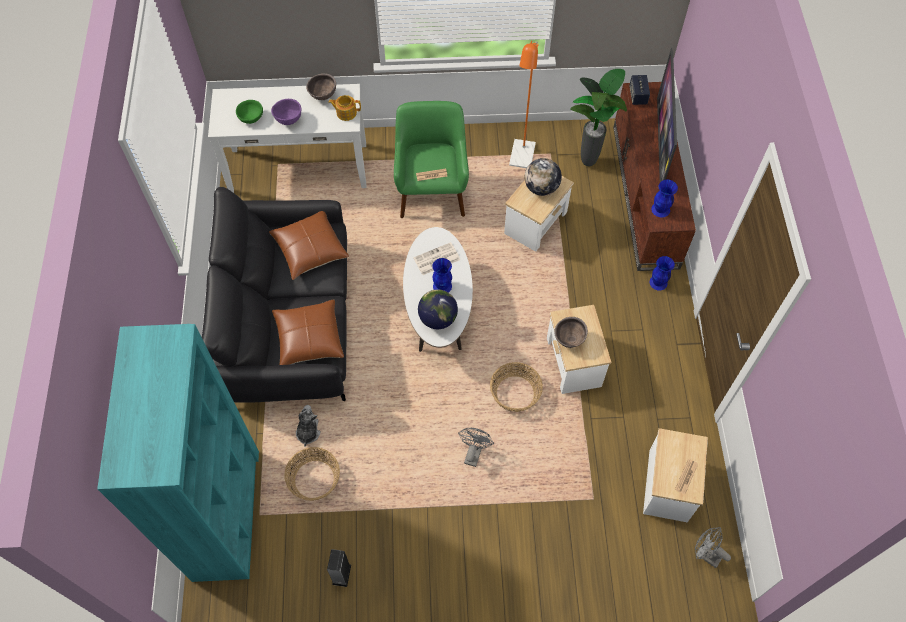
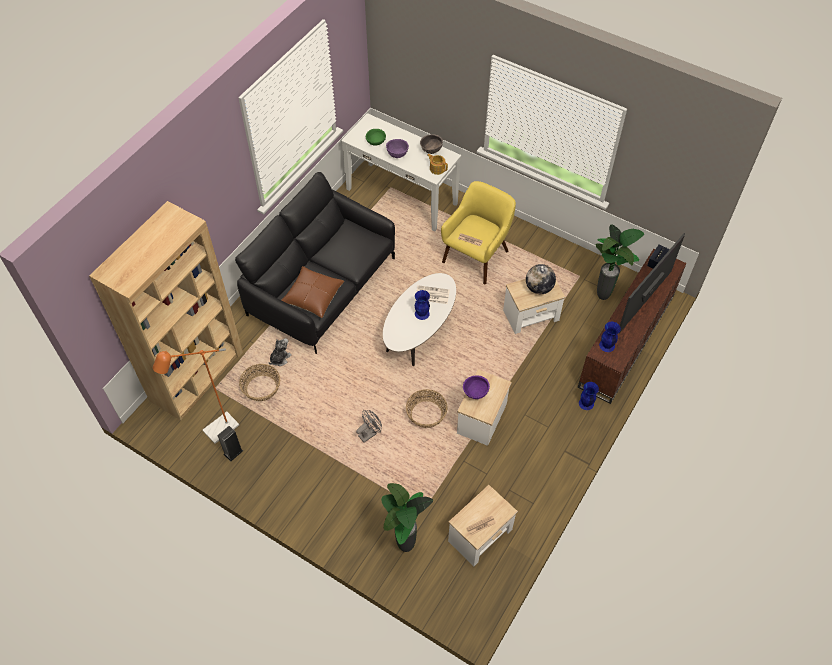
camera: 35 degrees right, 5 degrees down
(226, 513) = (197, 376): turquoise bookcase -> brown bookcase
(310, 250) = (356, 244): brown pillow -> none
(432, 191) = (476, 256): green armchair -> yellow armchair
(438, 319) = (402, 332): globe -> none
(521, 160) = (555, 269): orange floor lamp -> orange floor lamp (216, 432)
(569, 339) = (475, 393): brown bowl -> purple bowl
(607, 550) = (405, 547): none -> potted plant
(705, 554) = (469, 594): grey fan -> none

